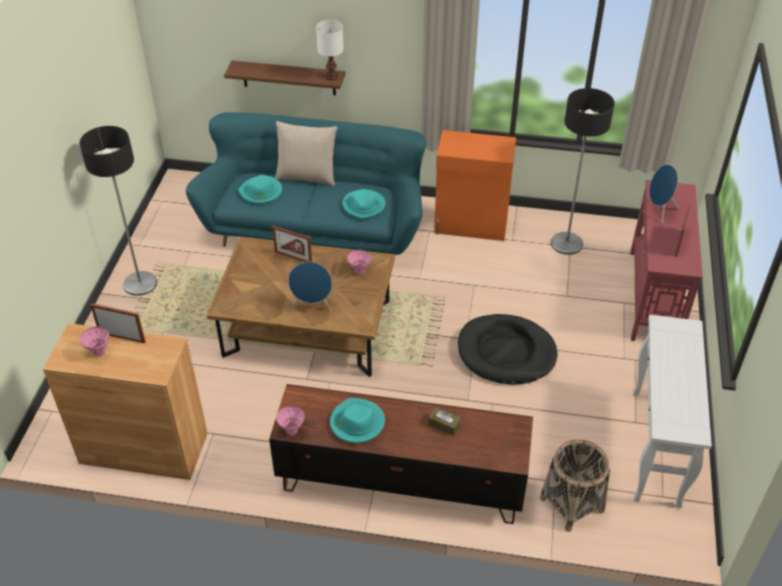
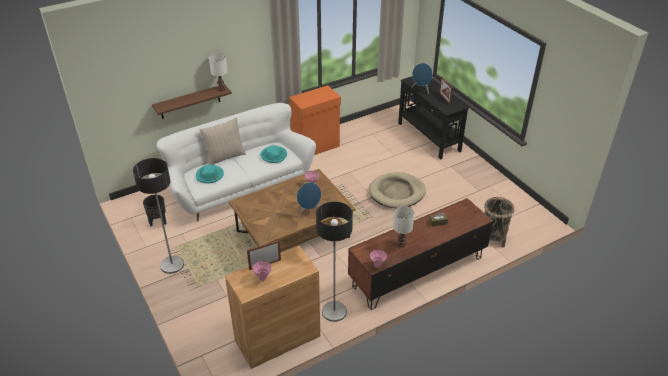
camera: 40 degrees left, 5 degrees down
(182, 222) = (158, 222): none -> black planter
(293, 257) = (270, 195): picture frame -> none
(315, 229) = (239, 187): turquoise sofa -> white sofa
(356, 423) = (401, 244): turquoise hat -> white table lamp
(506, 352) = (397, 192): black dog bed -> beige dog bed
(566, 244) = (368, 134): floor lamp -> floor lamp (334, 312)
(653, 296) = (428, 137): red console table -> black console table
(656, 448) = (497, 195): white console table -> none

